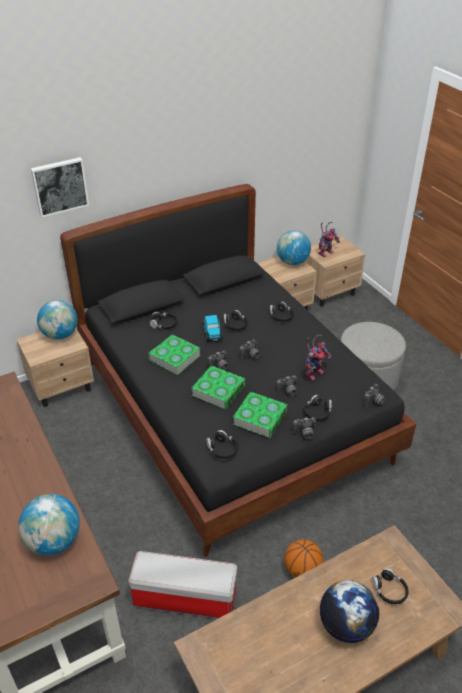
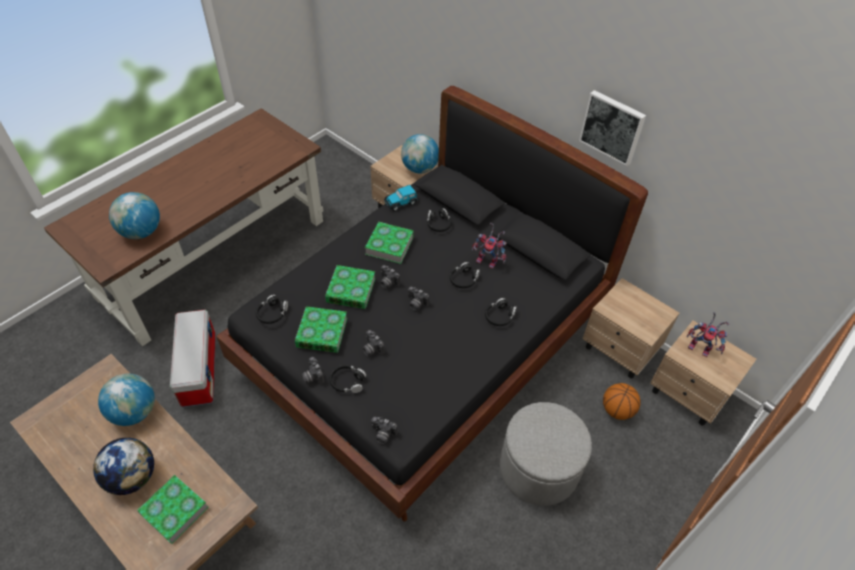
camera: 70 degrees right, 10 degrees up
(59, 186) = (464, 41): picture -> picture (612, 127)
(212, 333) = (440, 264): toy car -> toy car (401, 202)
(292, 262) = (653, 317): globe -> globe (134, 412)
(302, 570) = (242, 454): basketball -> basketball (617, 410)
(313, 372) = (411, 366): toy robot -> toy robot (489, 261)
(389, 590) = (174, 510): black headphones -> book

